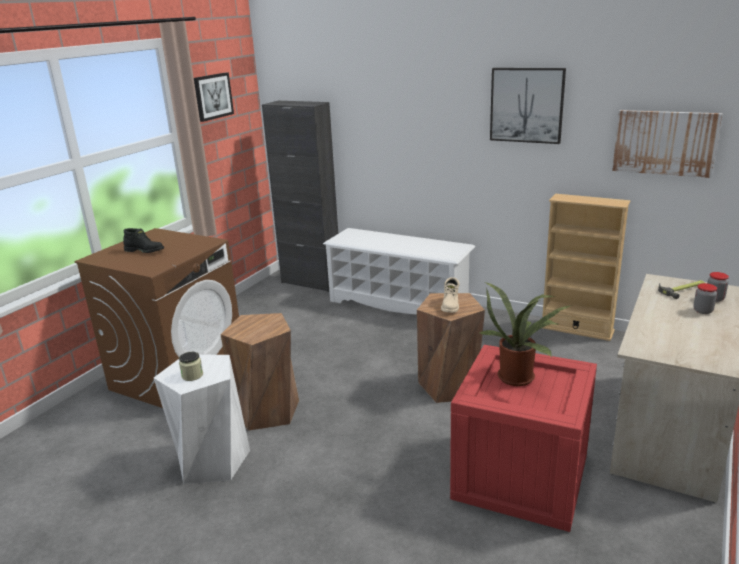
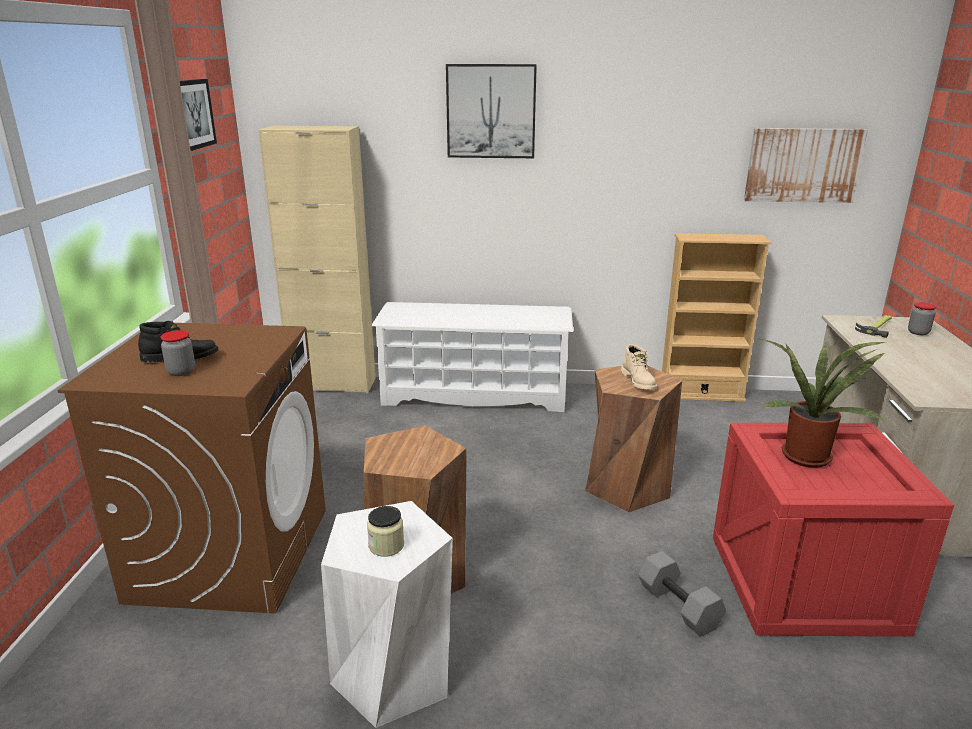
camera: 25 degrees left, 0 degrees up
(311, 282) = (333, 384): black cabinet -> beige cabinet
(415, 469) = (680, 606): none -> grey dumbbell
(527, 105) = (642, 124): picture -> picture (491, 111)
(703, 311) = (925, 346): jar -> jar (181, 372)

